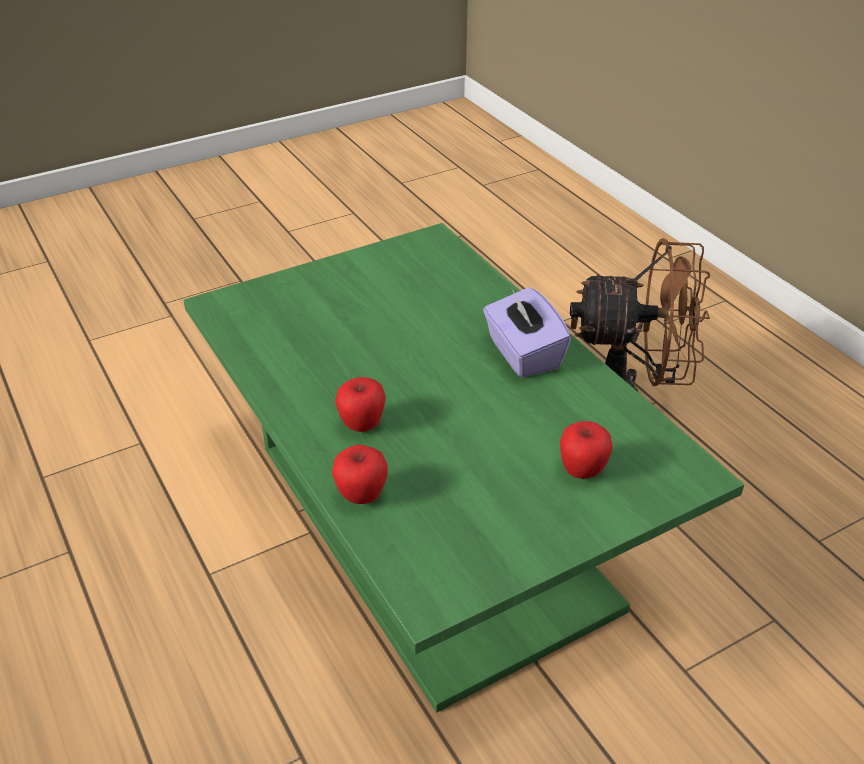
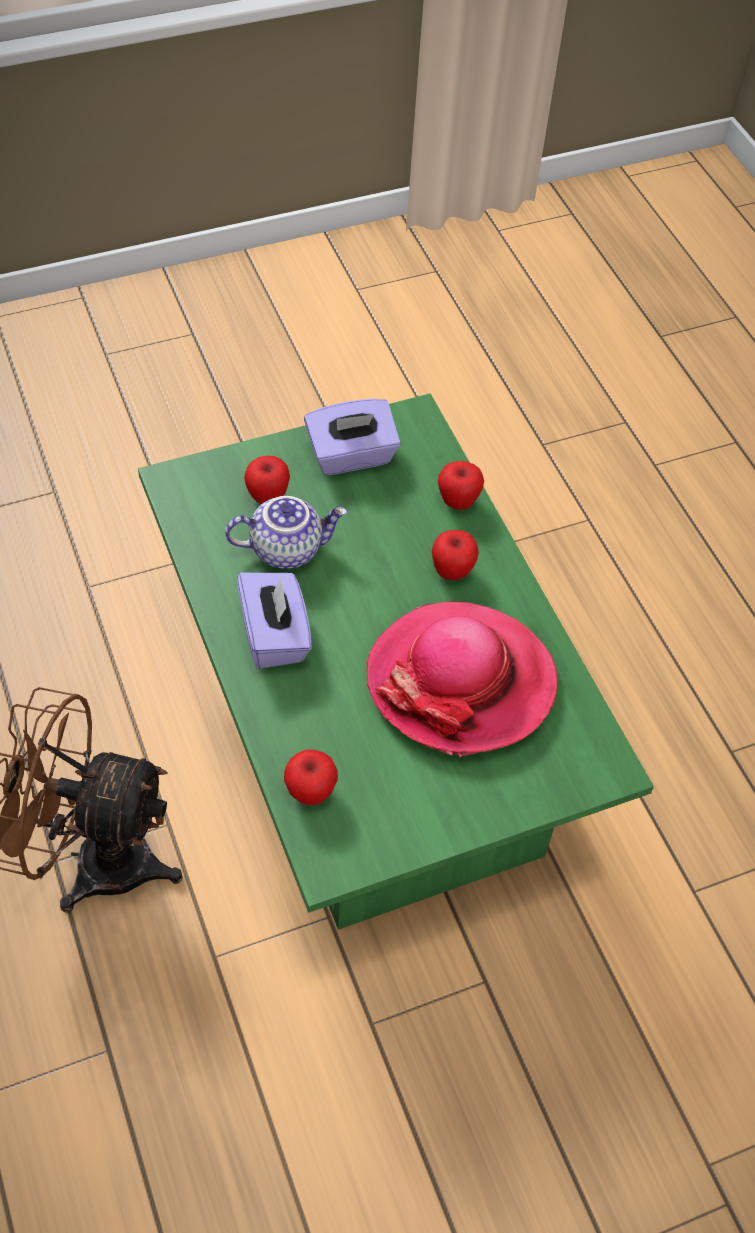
camera: 175 degrees left, 15 degrees up
(346, 342) = (461, 681): none -> hat
(457, 268) = (310, 792): none -> apple
(501, 531) = (351, 456): none -> purple tissue box
(540, 424) = (286, 548): none -> teapot

